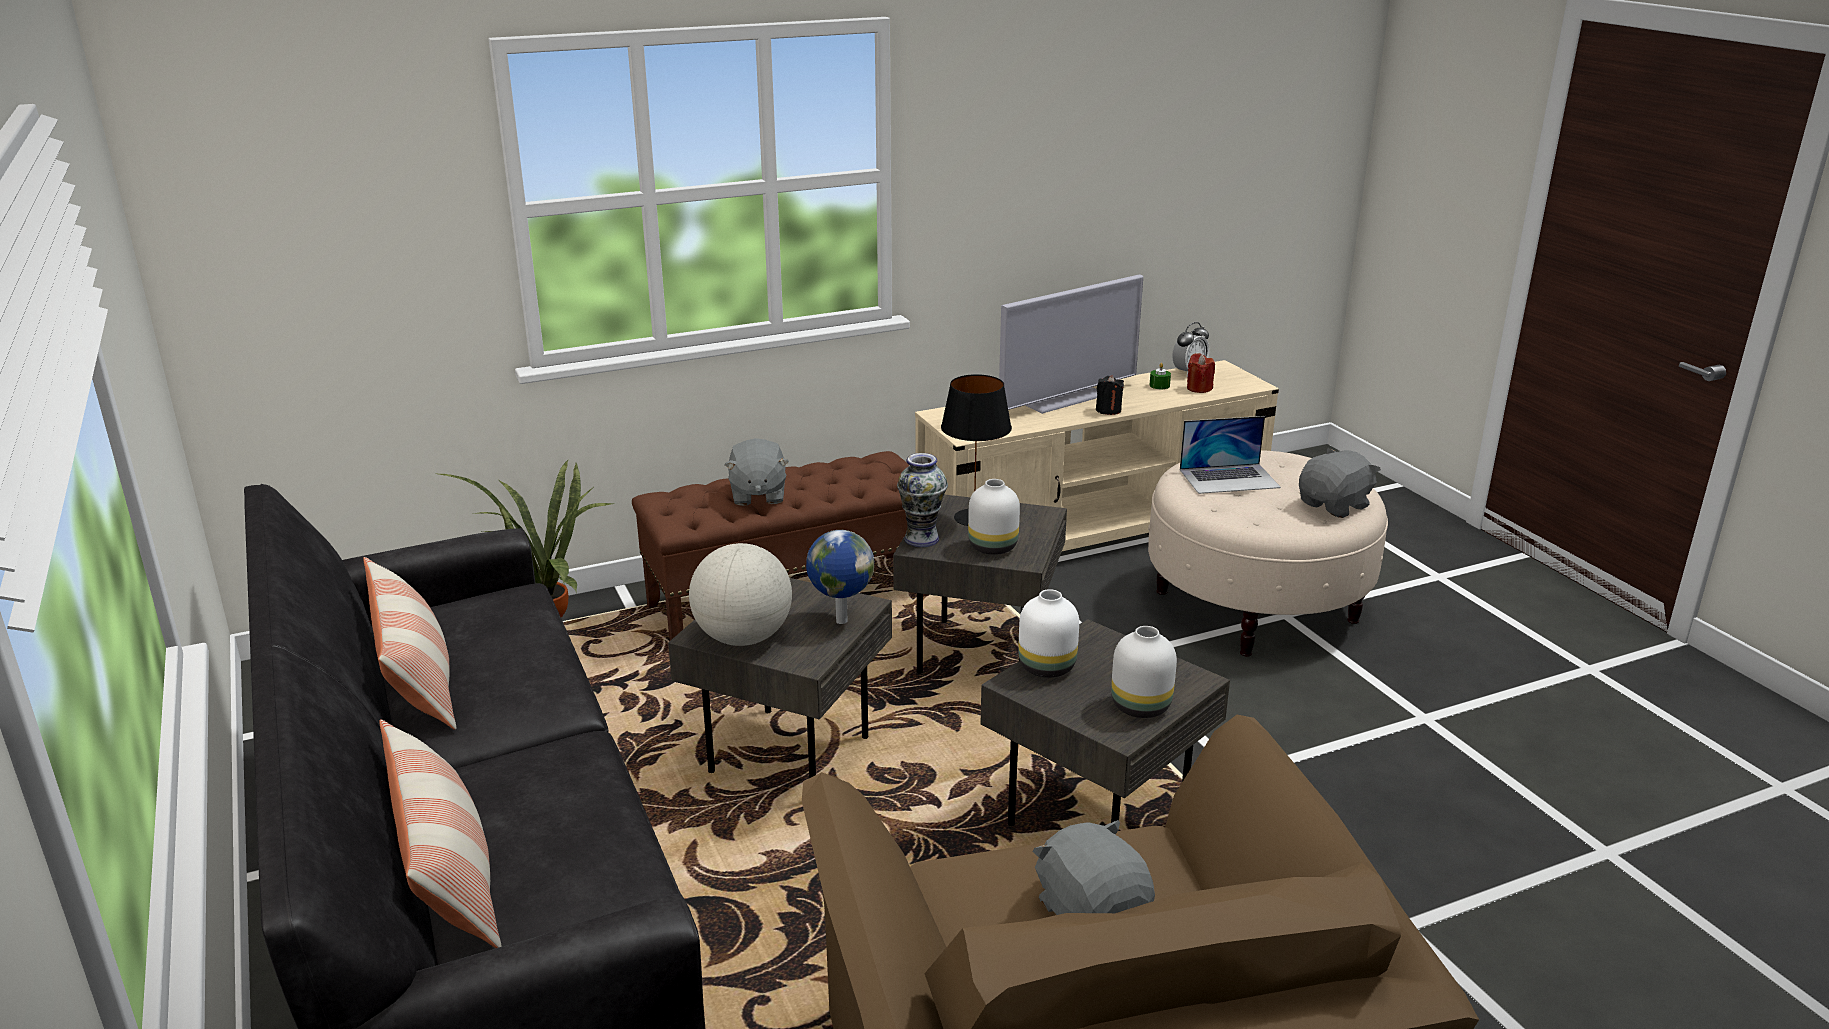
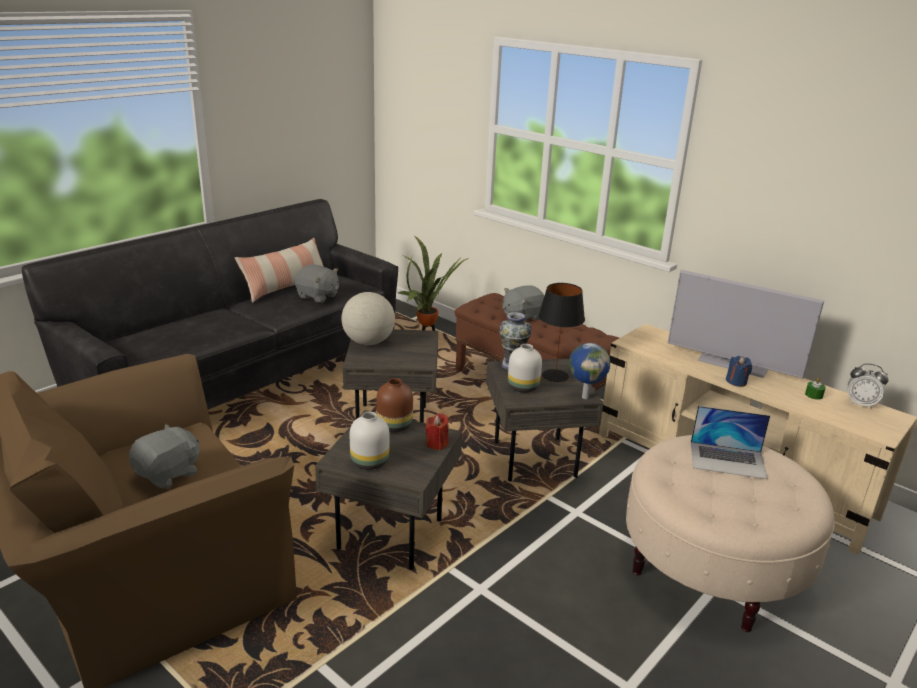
camera: 65 degrees right, 0 degrees up
(448, 872) = (159, 325): pillow -> none
(840, 620) = (402, 361): globe -> globe (585, 397)
(1046, 668) = (393, 426): white vase -> brown vase
(1108, 410) = (736, 382): black candle -> blue candle
(1199, 388) = (834, 412): red candle -> red candle (437, 444)
(1229, 478) = (728, 460): laptop -> laptop turned 45 degrees counterclockwise
(1335, 505) = (741, 516): grey plush toy -> grey plush toy (318, 296)

